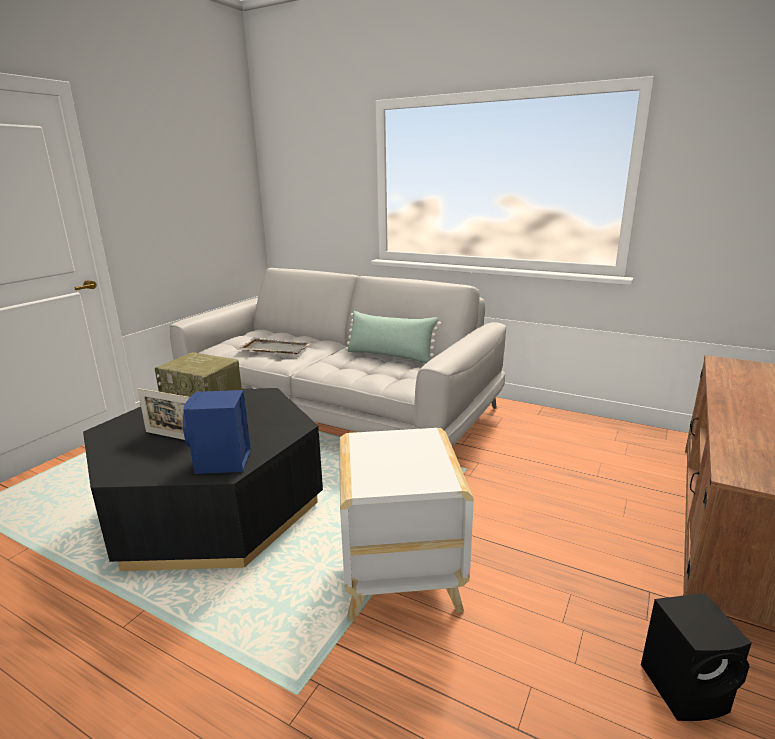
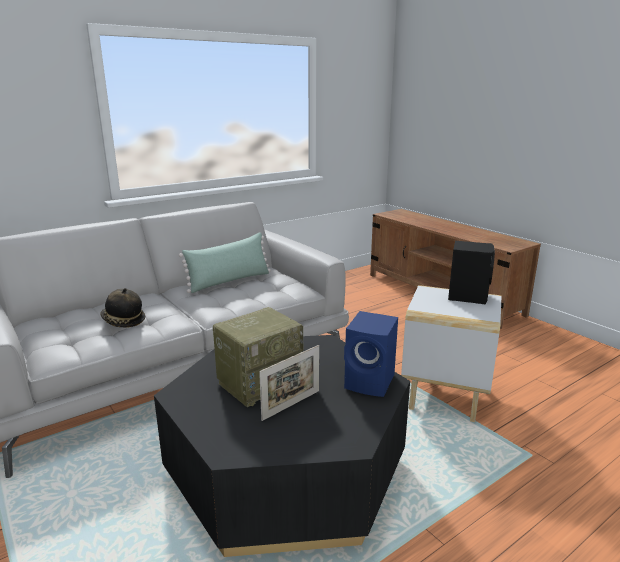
camera: 65 degrees left, 0 degrees up
(274, 348) = (123, 321): grey tray -> hat
(686, 689) = (542, 344): black speaker -> black speaker (467, 296)

